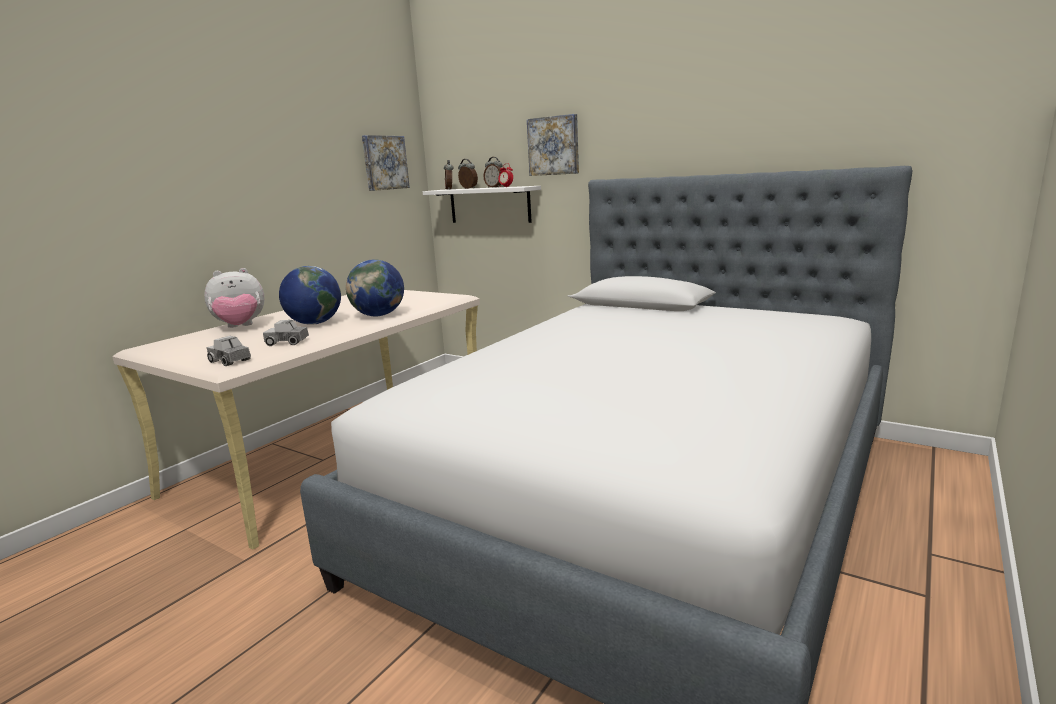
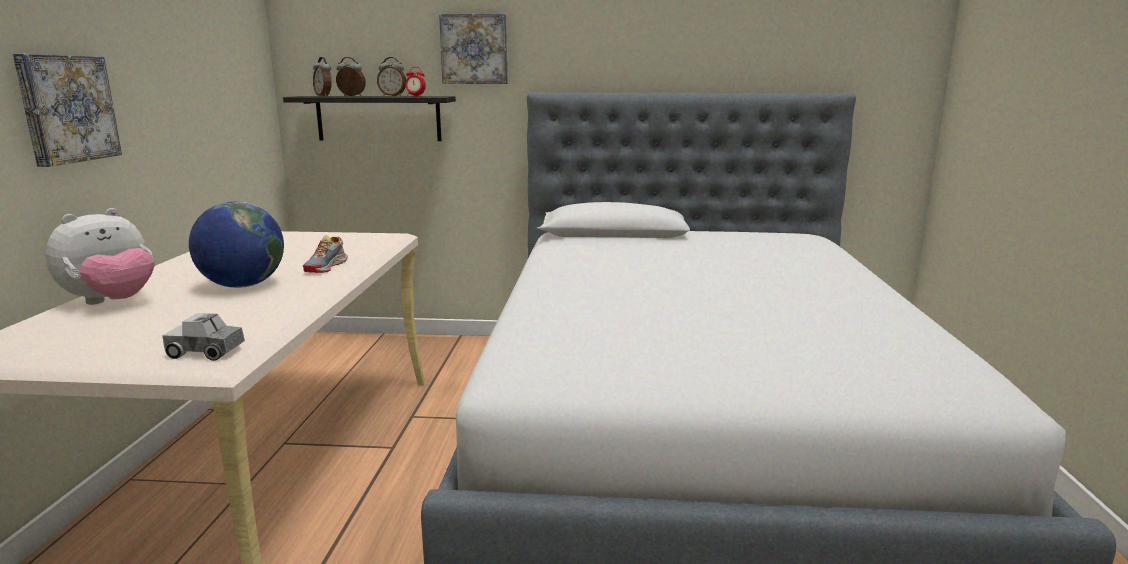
camera: 30 degrees left, 0 degrees up
(287, 342) = (253, 315): toy truck -> none
(379, 315) = (326, 267): globe -> shoe
(384, 163) = (232, 55): picture -> picture (66, 108)
(489, 205) = (378, 118): white shelf -> black shelf

